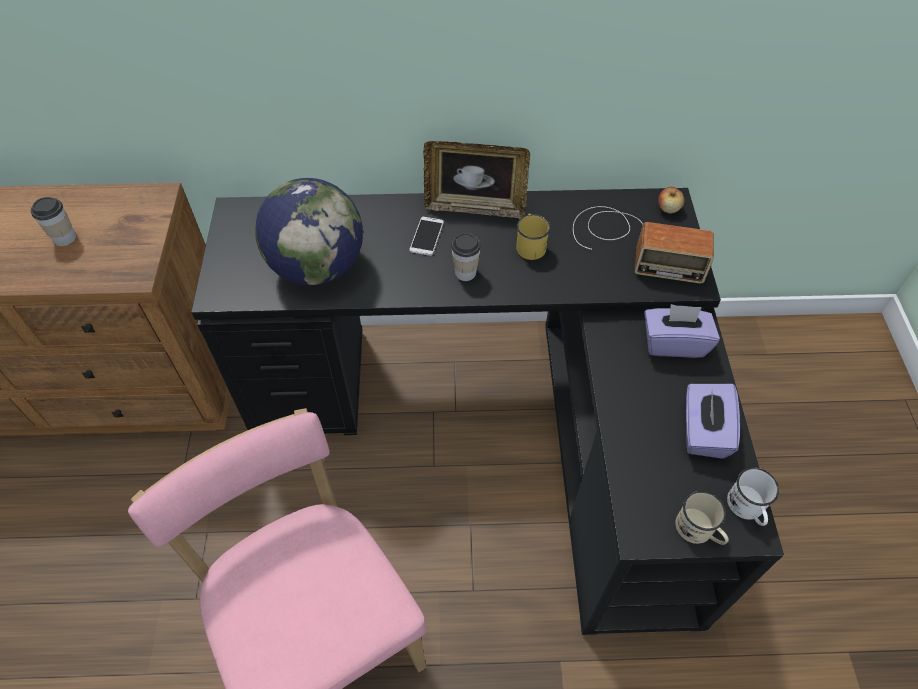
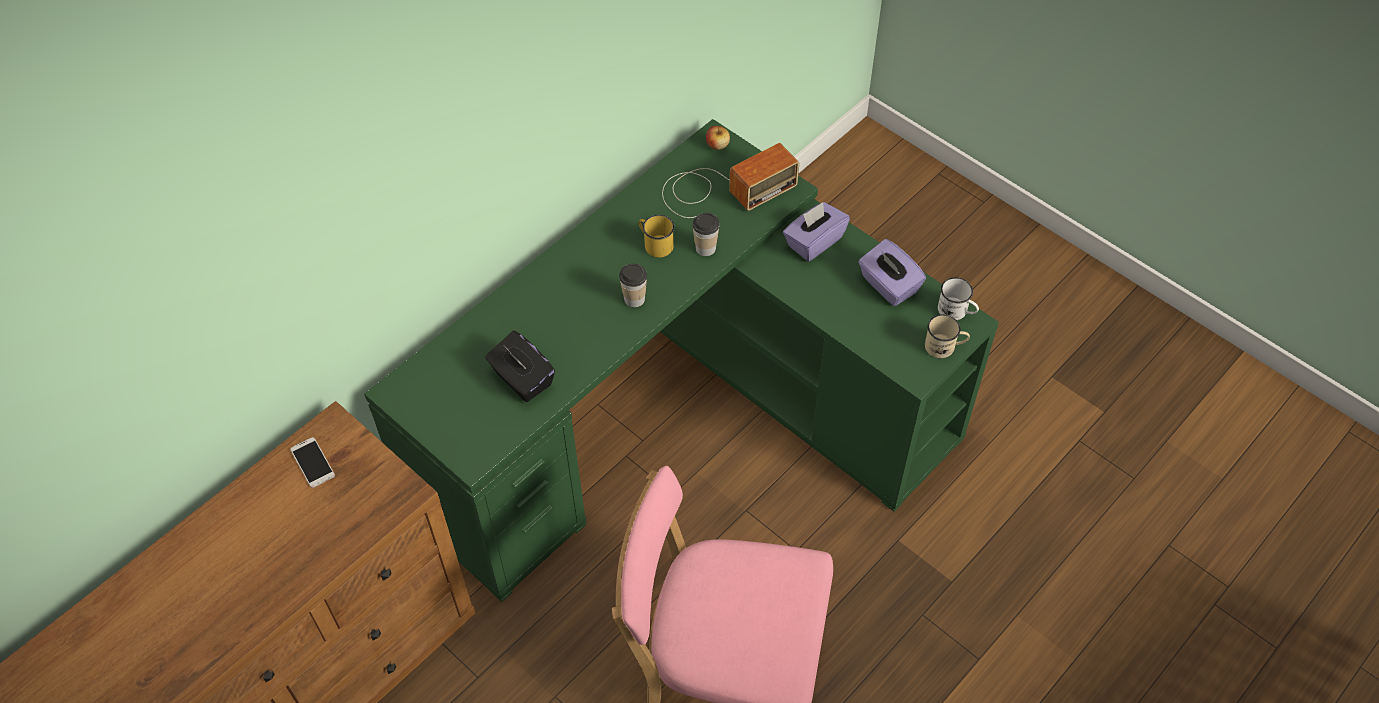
camera: 45 degrees left, 0 degrees up
(64, 238) = (303, 515): cup -> cup (705, 248)
(317, 267) = (522, 379): globe -> black tissue box
(426, 236) = (574, 294): phone -> phone (312, 462)
(475, 207) = (582, 245): picture frame -> none
(503, 418) = (684, 415): black desk -> green desk

